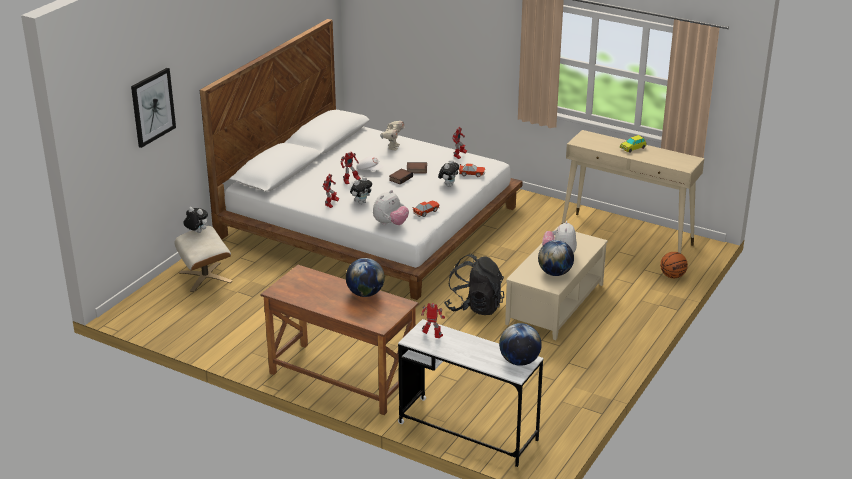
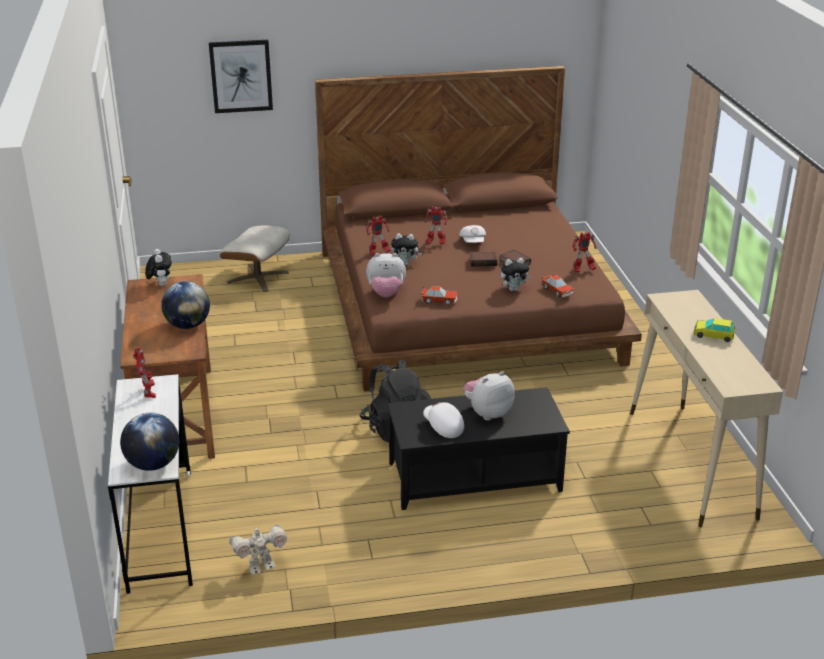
camera: 50 degrees right, 0 degrees up
(196, 232) = (264, 228): plush toy -> plush toy (160, 284)
(371, 222) = (466, 305): white bed -> brown bed
(392, 147) = (537, 233): toy robot -> toy robot (261, 566)
(555, 273) = (442, 427): globe -> white cap
(556, 304) = (474, 478): beige coffee table -> black coffee table
(672, 276) = (660, 535): basketball -> none

